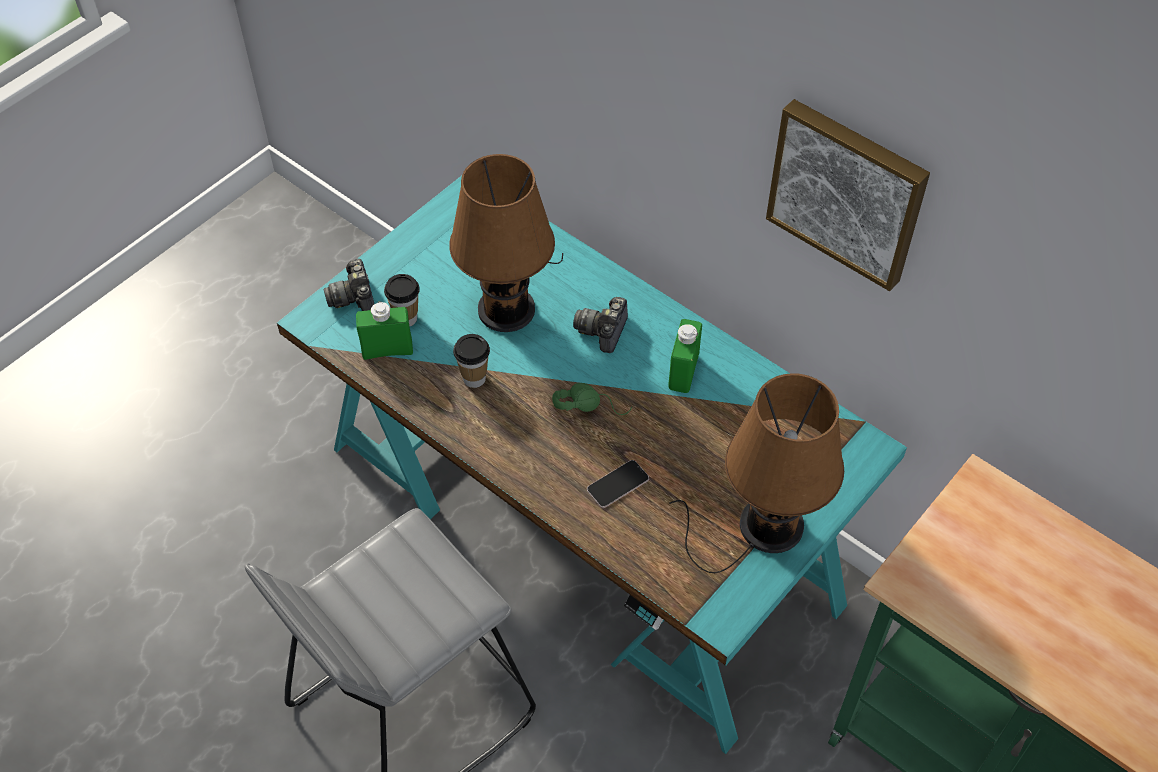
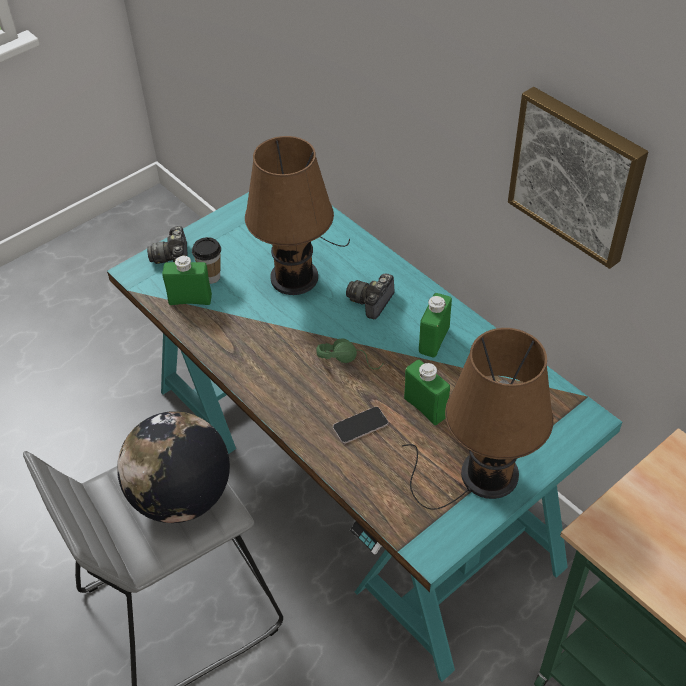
camera: 10 degrees right, 5 degrees down
(423, 590) = (181, 496): none -> globe
(474, 378) = (256, 328): cup -> none
(687, 454) = (425, 407): none -> green bottle

